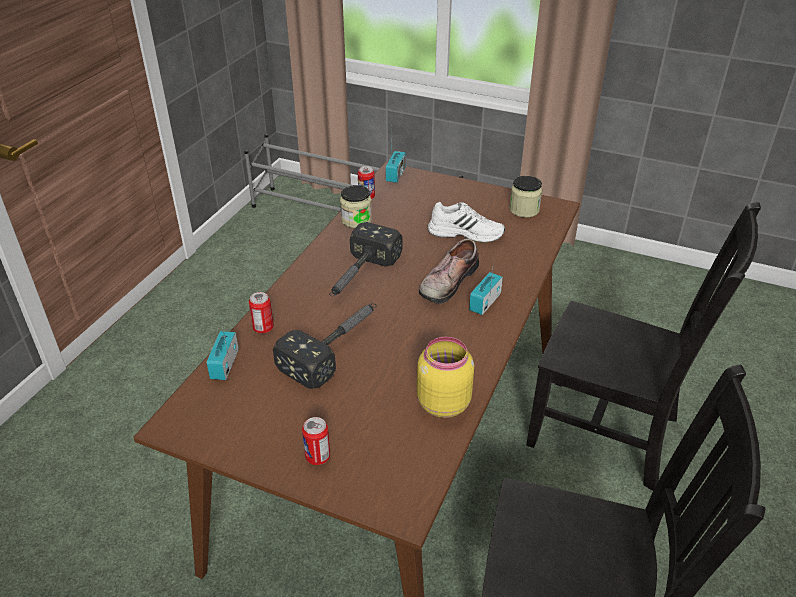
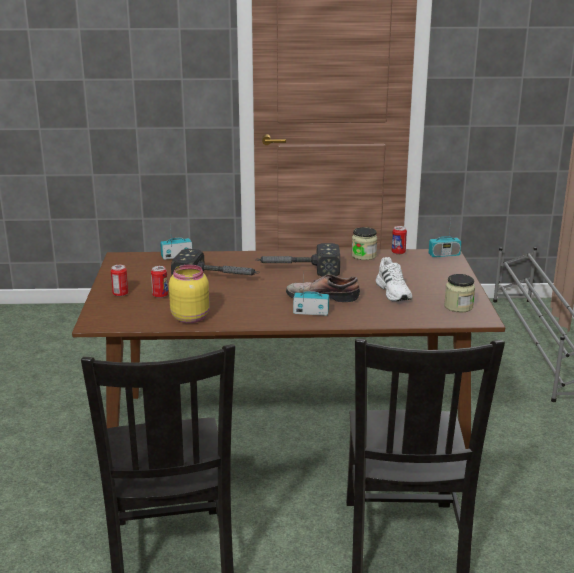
camera: 65 degrees right, 15 degrees down
(263, 328) = (217, 257): can -> can (160, 295)

